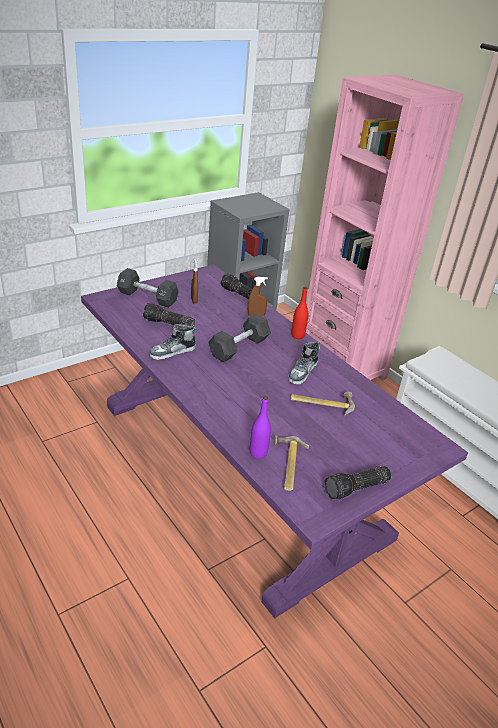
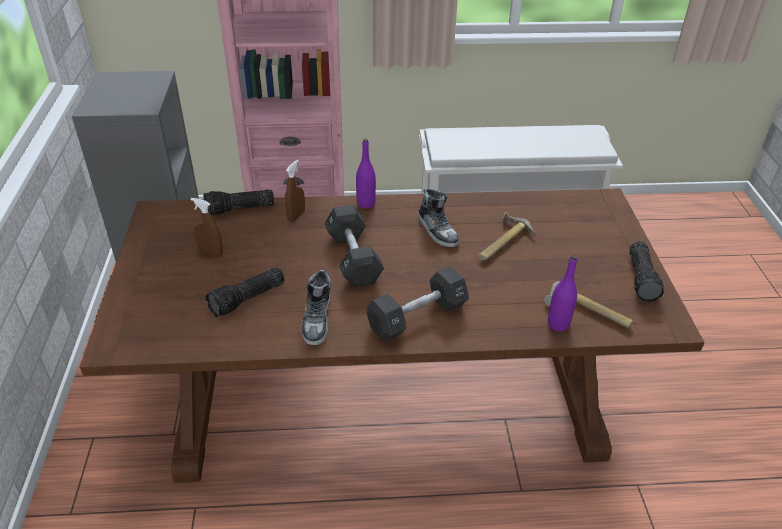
camera: 55 degrees left, 5 degrees up
(147, 297) = (160, 295): black dumbbell -> black dumbbell (417, 317)
(239, 467) = (389, 390): purple dining table -> brown dining table
(297, 336) = (366, 203): red bottle -> purple bottle

